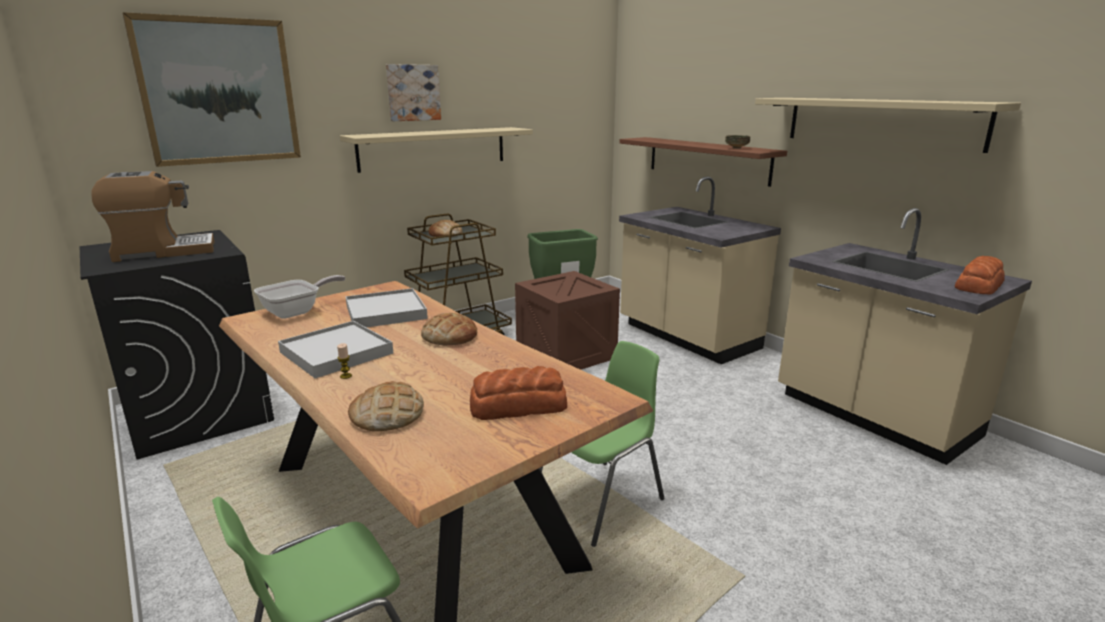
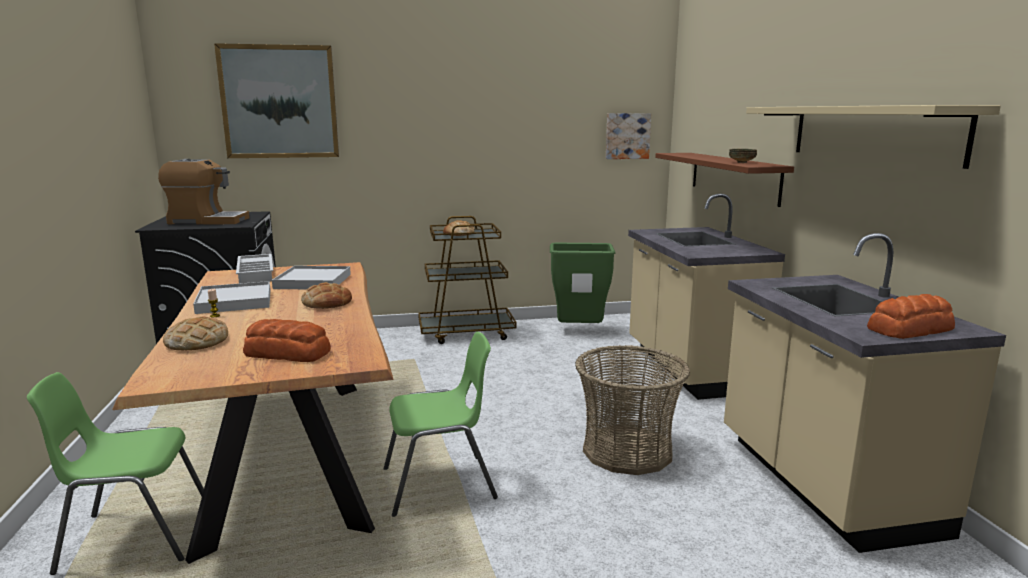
camera: 25 degrees right, 5 degrees down
(297, 311) = (257, 273): frying pan -> white tray
(413, 92) = (445, 104): picture -> picture (627, 136)
(433, 148) = (463, 155): beige shelf -> none
(566, 354) = (547, 363): crate -> none
(718, 424) = (627, 451): none -> basket

